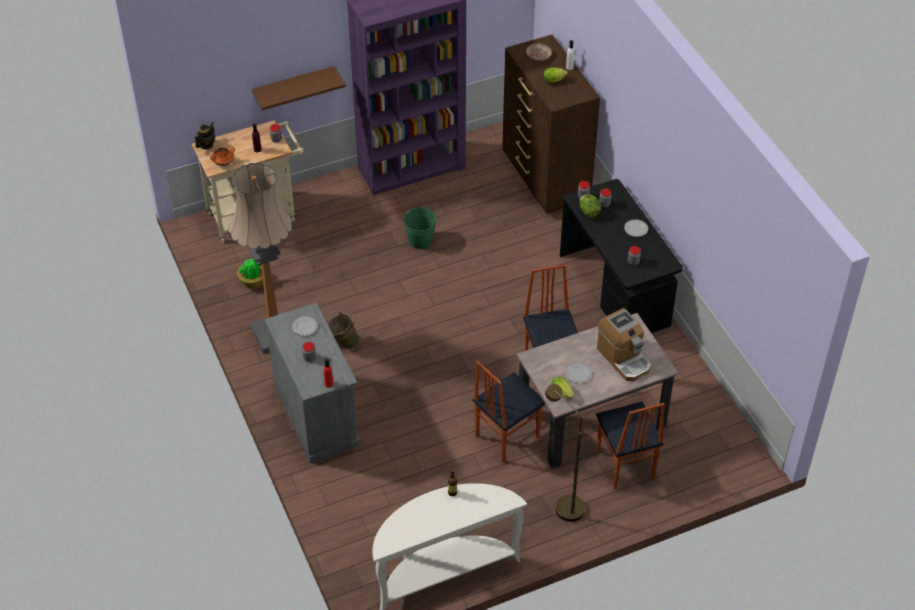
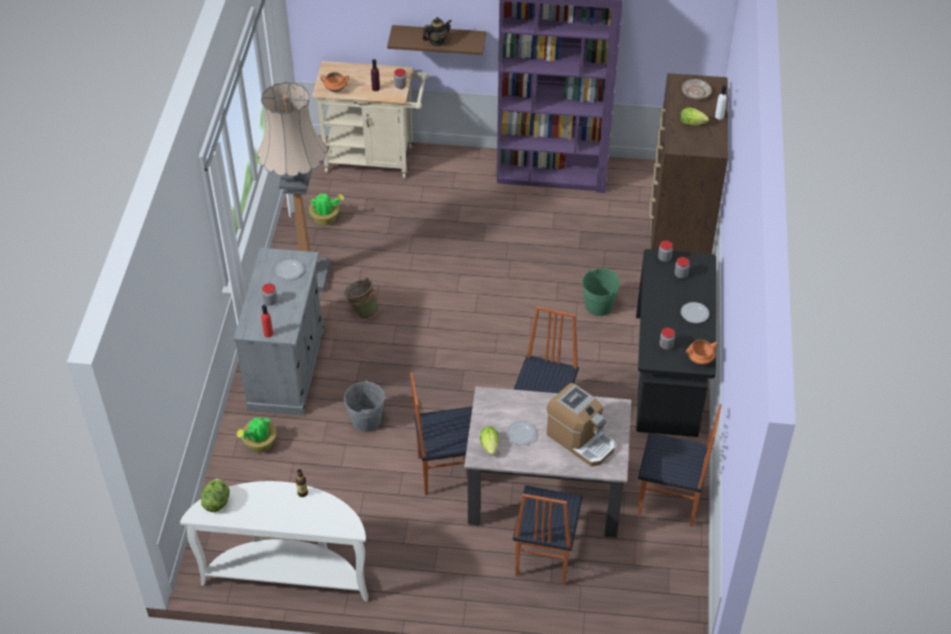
camera: 30 degrees right, 0 degrees up
(206, 145) = (333, 67): teapot -> teapot (437, 42)
(342, 485) = (259, 444): none -> potted plant
(413, 427) = (366, 420): none -> grey bucket
(420, 240) = (508, 244): green bucket -> green bucket (599, 306)
(563, 504) = (453, 566): brown floor lamp -> none
(589, 212) = (658, 276): lettuce -> lettuce (217, 502)
(624, 358) = (580, 440): coffee machine -> coffee machine turned 45 degrees counterclockwise
(664, 261) = (700, 359): none -> orange cooking pot
(684, 383) = (670, 502): none -> chair

